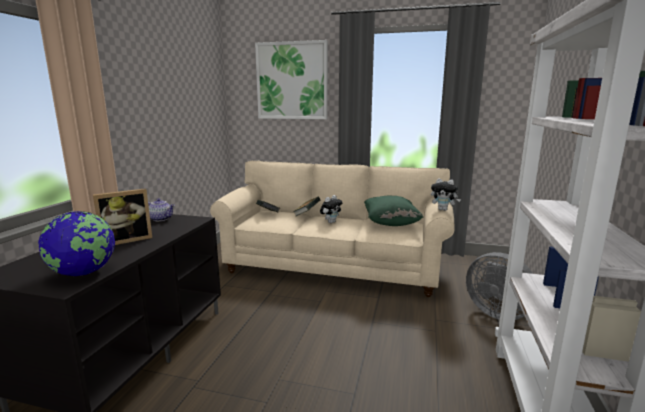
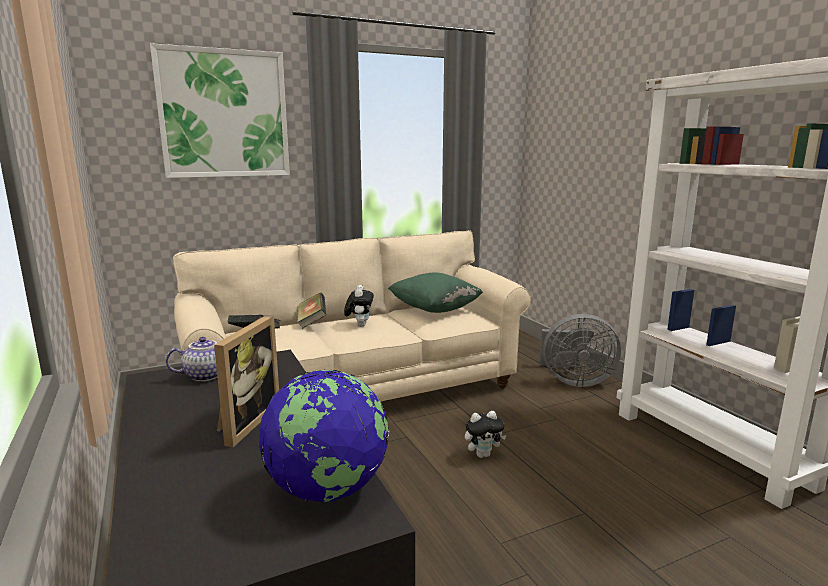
camera: 40 degrees left, 0 degrees up
(443, 209) = (506, 279): plush toy -> plush toy (483, 454)

